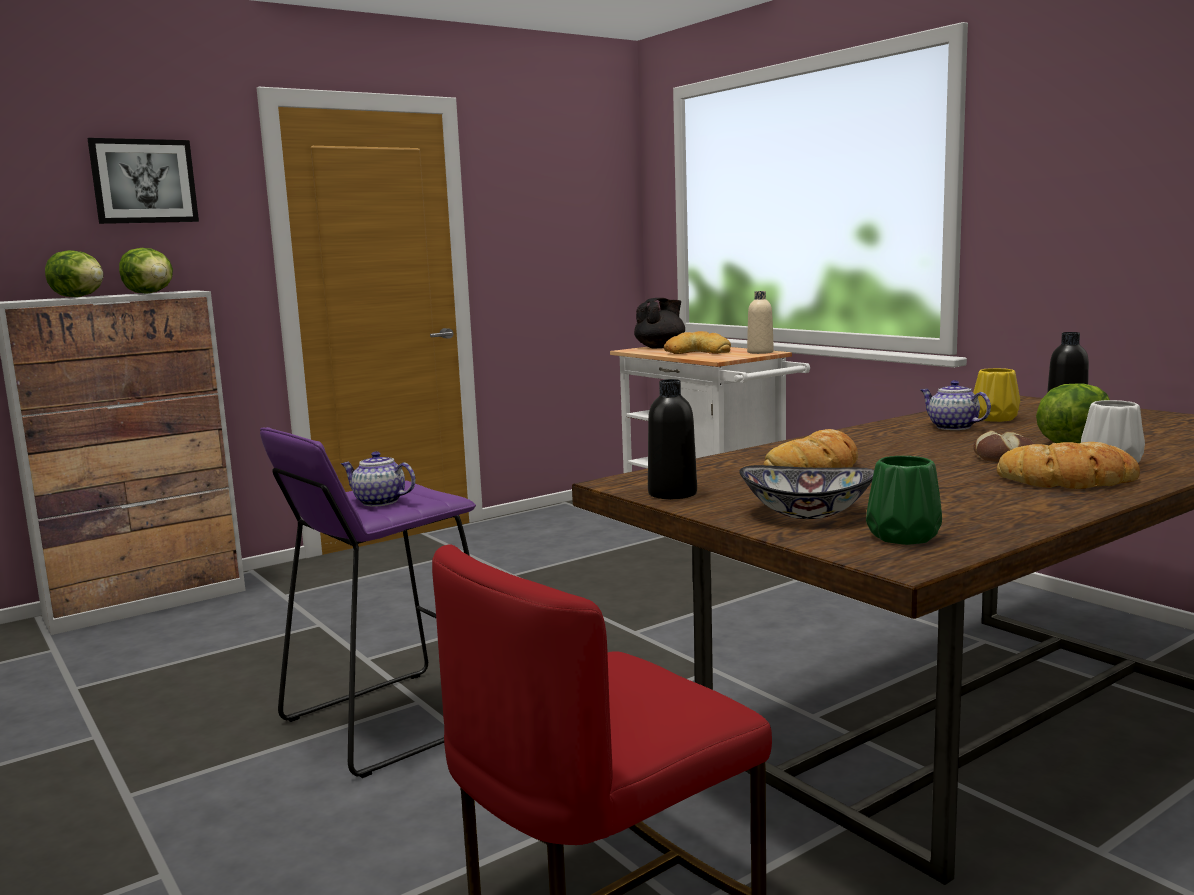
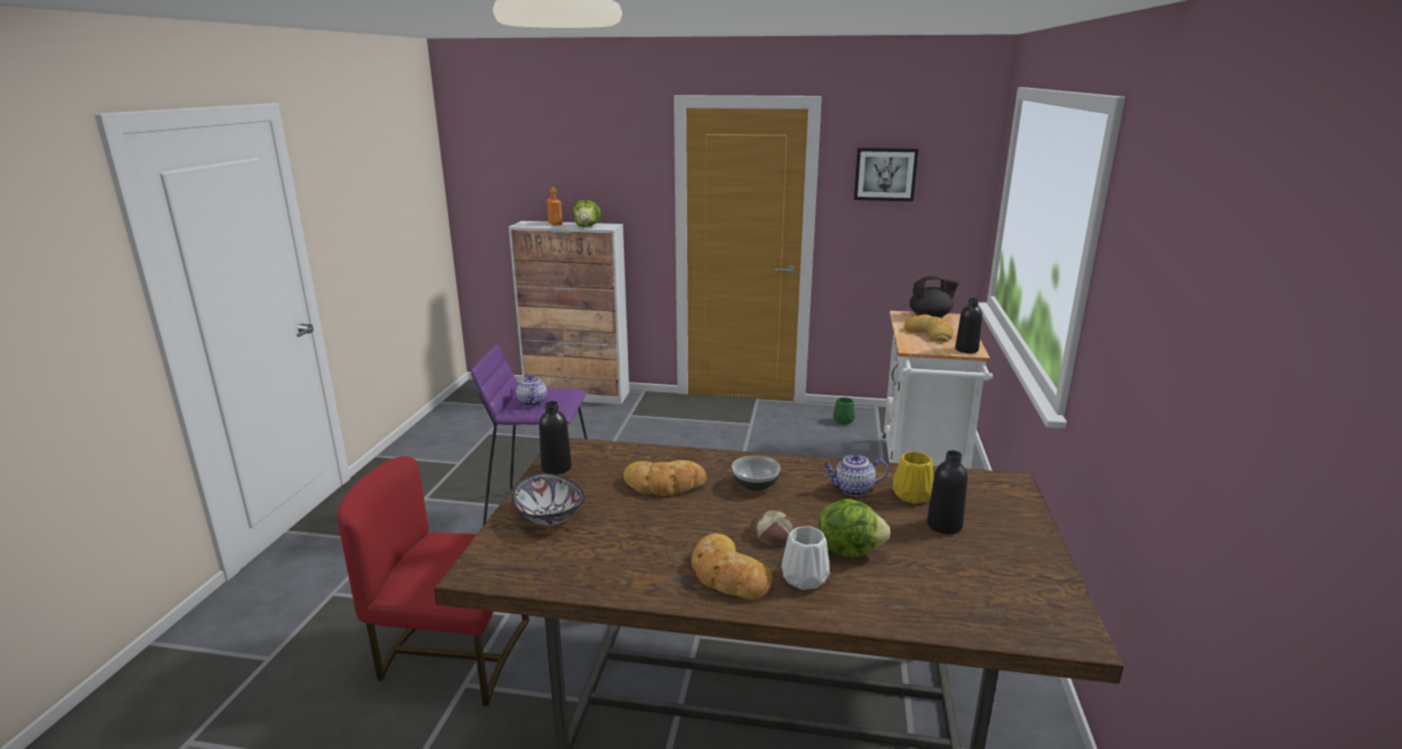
camera: 45 degrees right, 10 degrees up
(79, 297) = (555, 224): lettuce -> orange bottle
(144, 181) = (602, 156): picture -> picture (885, 174)
(760, 352) = (966, 349): beige bottle -> black bottle
(884, 446) = (755, 485): none -> bowl
(902, 536) = (527, 557): green vase -> green vase (843, 420)
(952, 427) = (853, 489): teapot -> teapot turned 105 degrees counterclockwise

